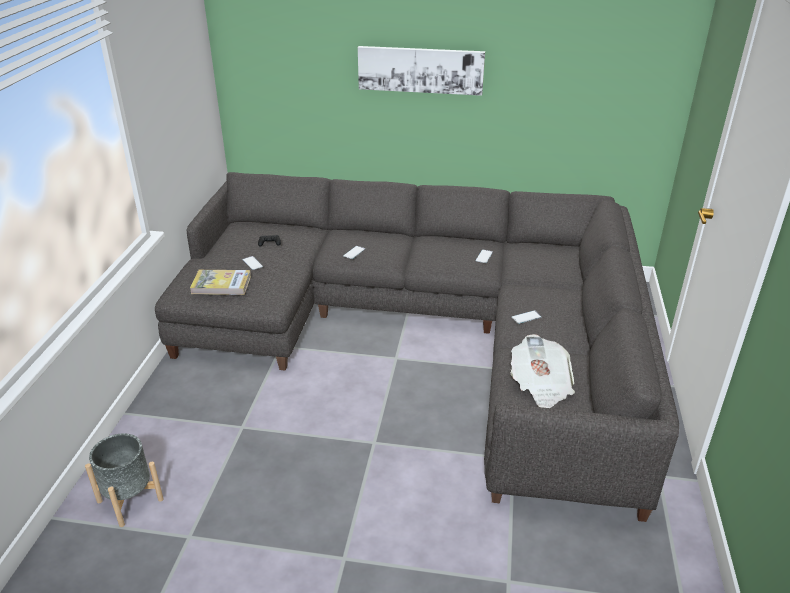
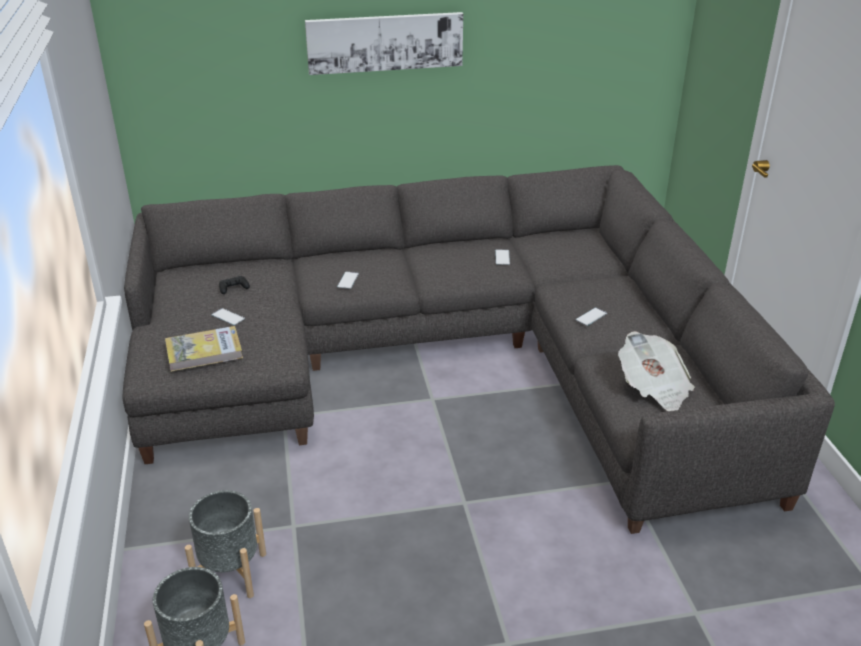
camera: 20 degrees left, 0 degrees up
(182, 448) = (231, 573): none -> grey planter

